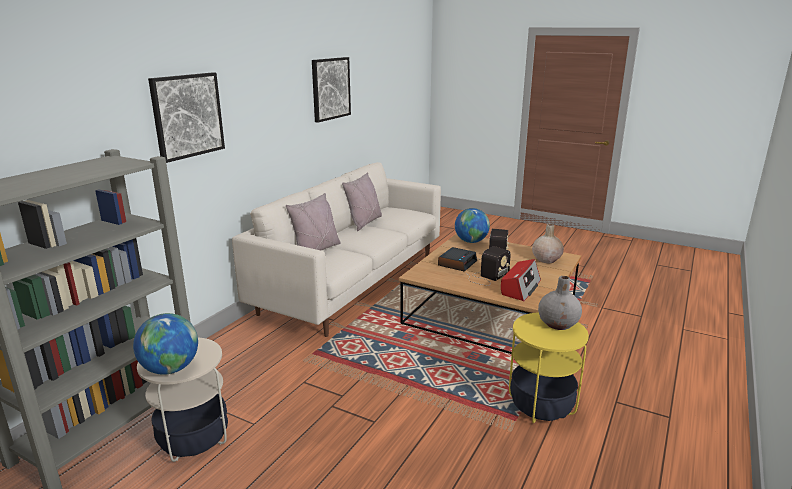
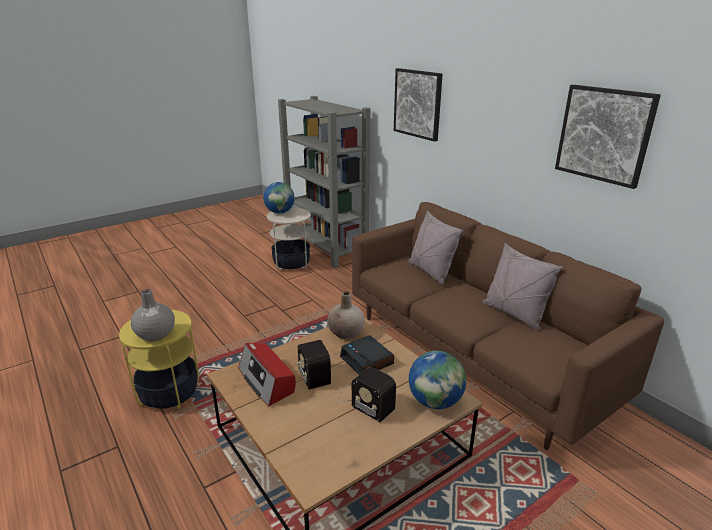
camera: 115 degrees right, 5 degrees up
(353, 283) = (473, 356): white sofa -> brown sofa
(546, 259) = (320, 450): beige vase -> beige vase (346, 333)

